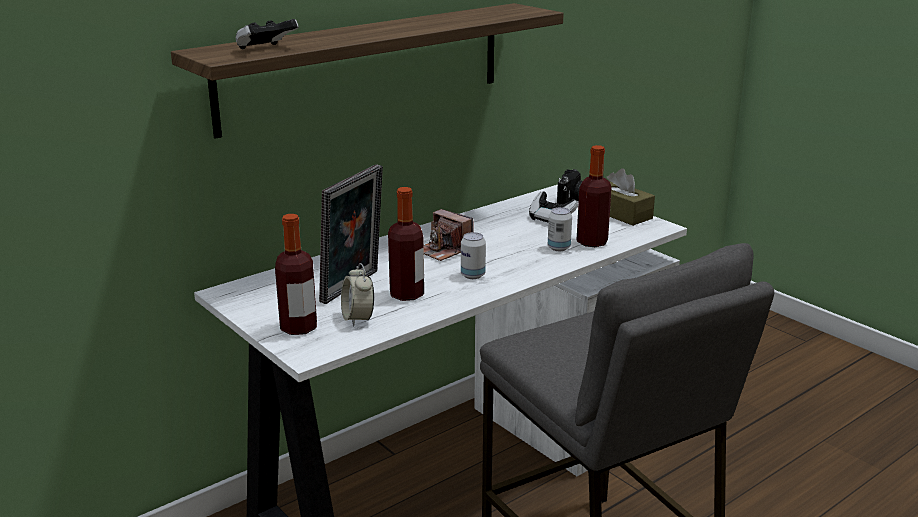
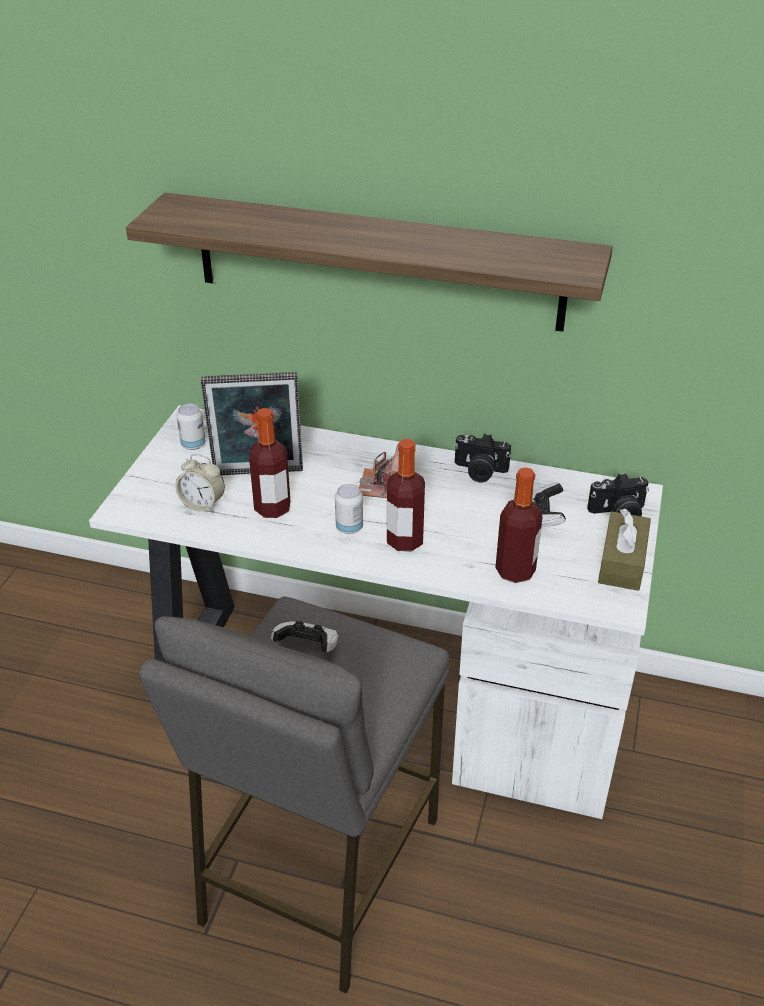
camera: 55 degrees right, 15 degrees up
(266, 49) = (210, 222): game controller -> game controller (307, 647)
(298, 327) = (161, 483): bottle -> bottle (405, 541)
(358, 319) = (202, 504): alarm clock -> alarm clock turned 105 degrees counterclockwise
(473, 220) = (479, 471): none -> camera
(559, 248) = (473, 554): can -> can (193, 444)

